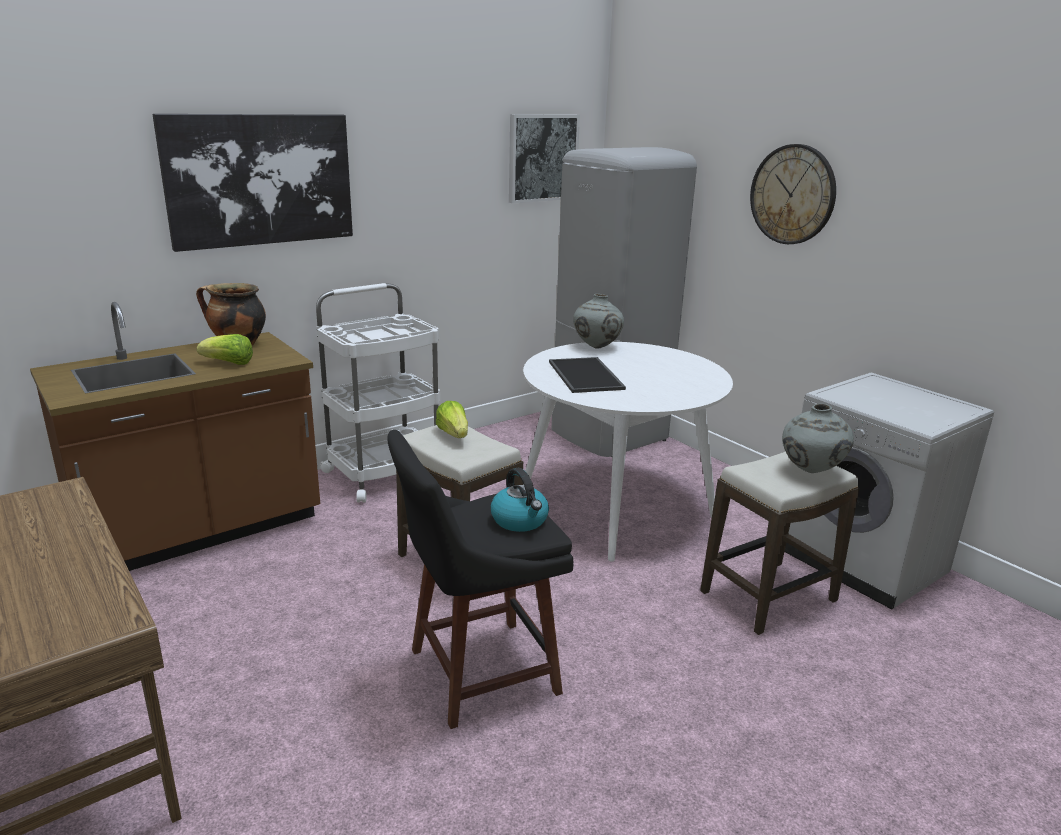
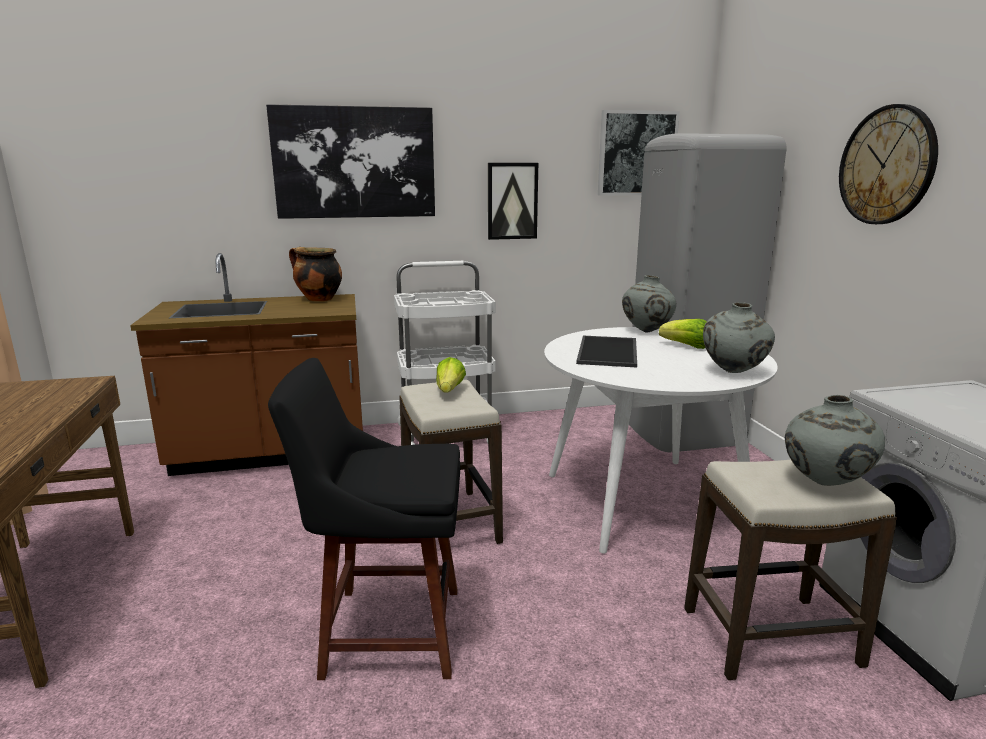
camera: 25 degrees right, 5 degrees down
(229, 363) = (293, 310): lettuce -> lettuce (686, 346)
(428, 214) = (512, 201): none -> picture
(520, 520) = (419, 471): kettle -> none
(703, 385) = (734, 372): none -> grey vase

